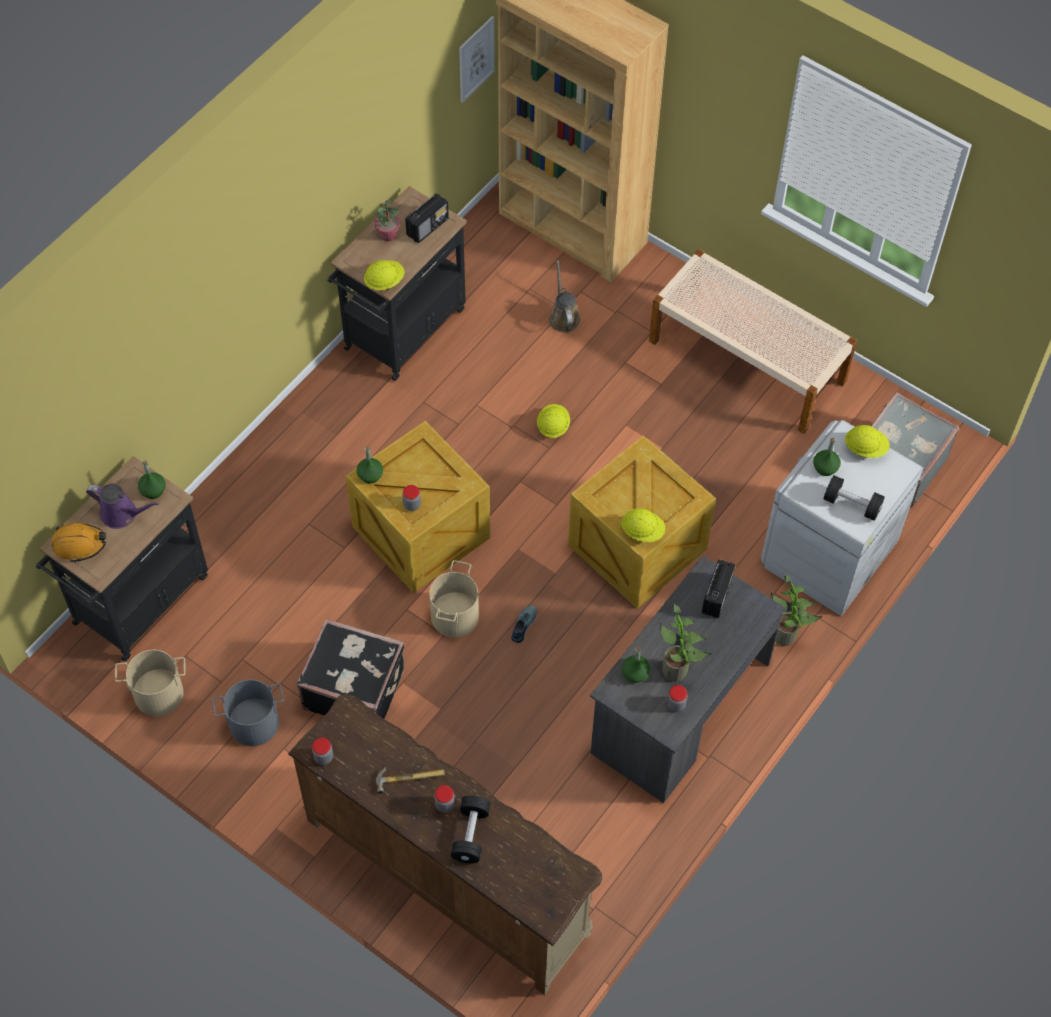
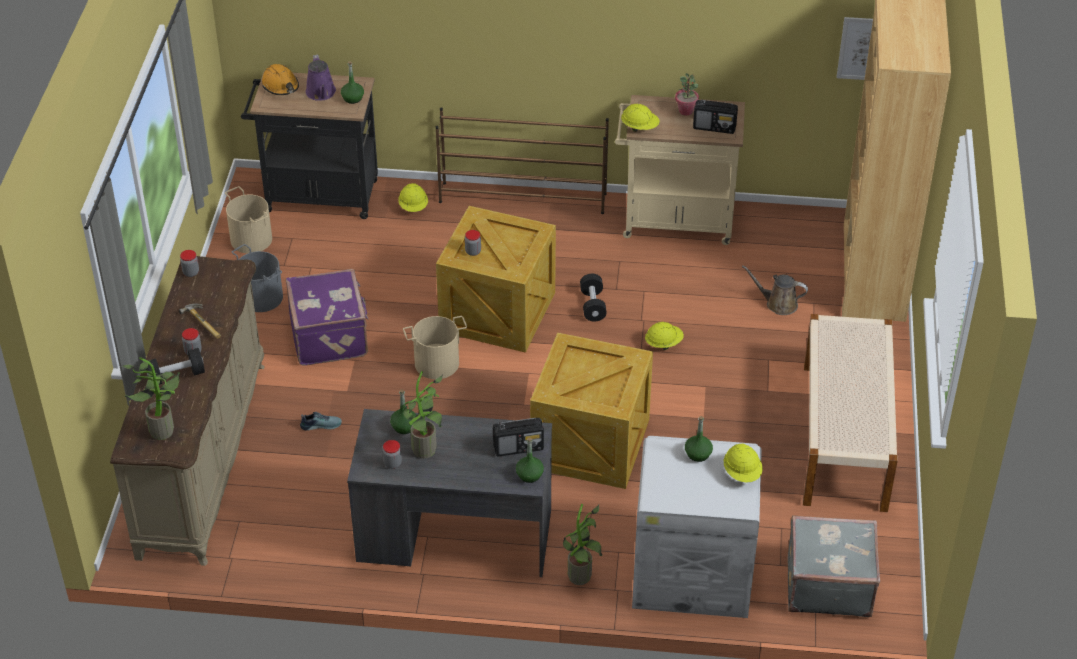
camera: 60 degrees right, 15 degrees down
(279, 431) = (523, 198): none -> brown shoe rack
(354, 687) = (330, 336): black suitcase -> purple suitcase
(370, 475) = (479, 217): green bottle -> green bottle (529, 475)
(402, 332) = (674, 221): black cart -> beige cart
(522, 625) = (459, 406): shoe -> shoe (321, 424)
(538, 877) = (163, 428): none -> potted plant
(563, 317) = (778, 304): brown watering can -> brown watering can turned 120 degrees counterclockwise
(642, 531) = (556, 389): yellow hard hat -> yellow hard hat (413, 207)
(852, 504) = (673, 486): black dumbbell -> black dumbbell (592, 305)

